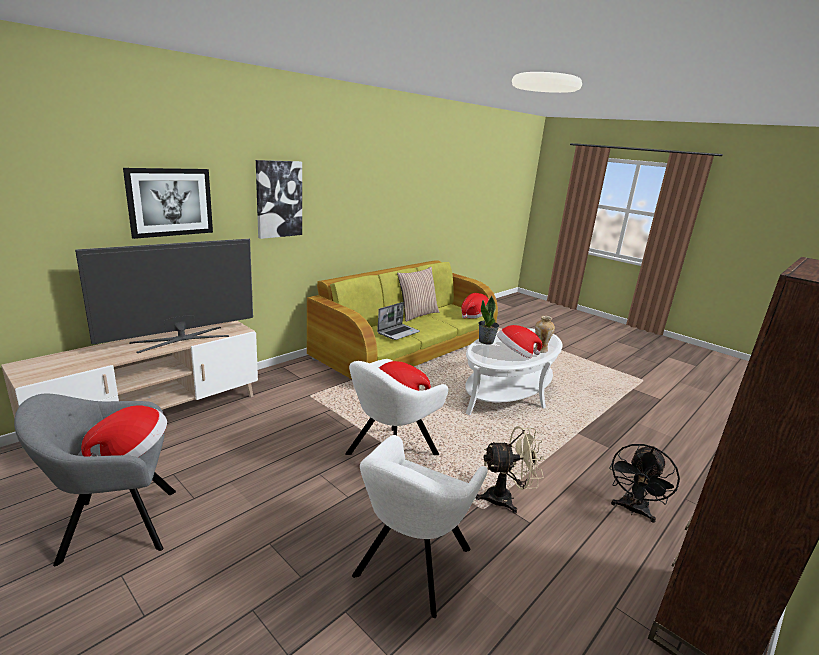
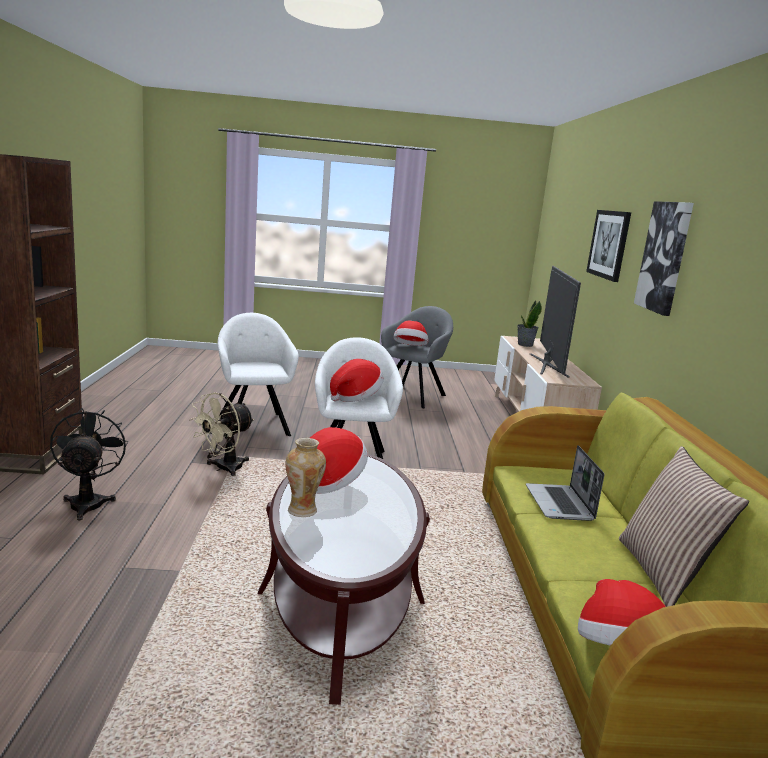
camera: 135 degrees right, 5 degrees down
(486, 341) = (398, 490): potted plant -> potted plant (525, 345)
(508, 392) = (341, 597): white coffee table -> brown coffee table

